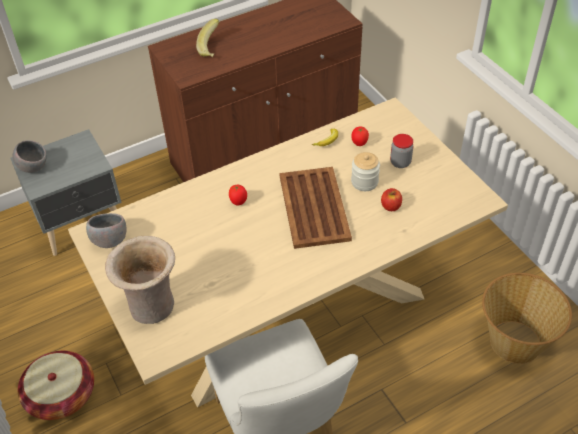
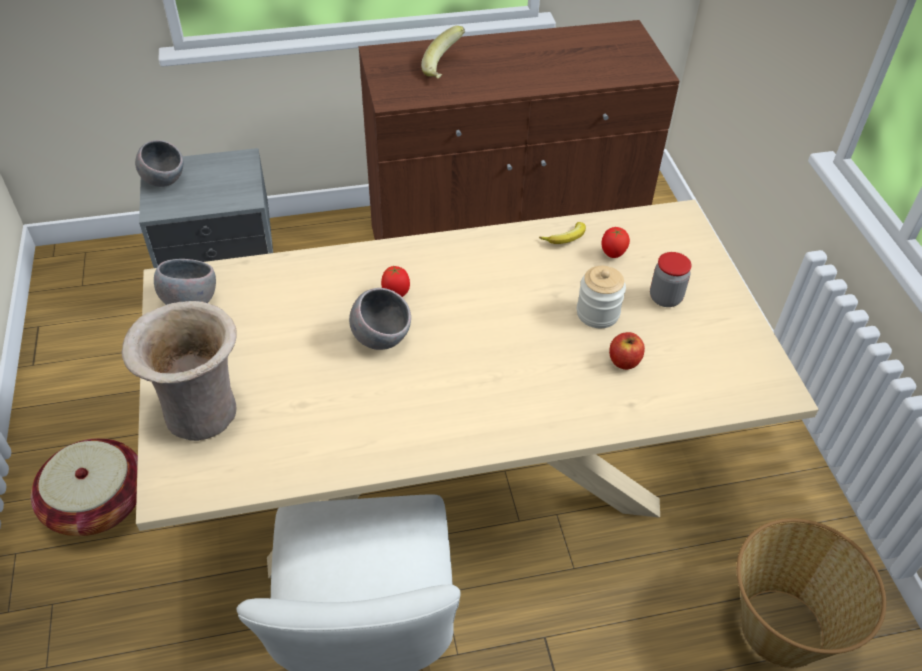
camera: 15 degrees right, 0 degrees up
(241, 231) = (381, 338): none -> grey bowl
(314, 208) = (503, 333): brown tray -> none

